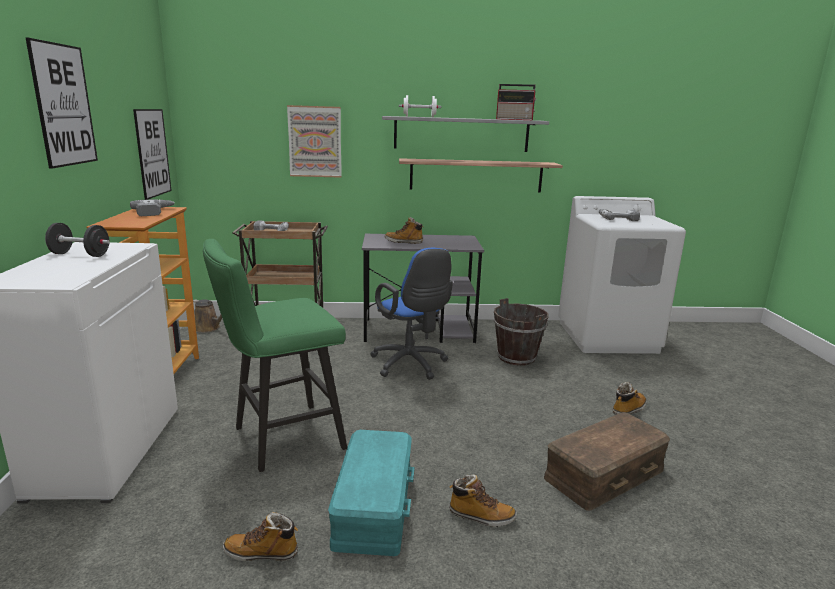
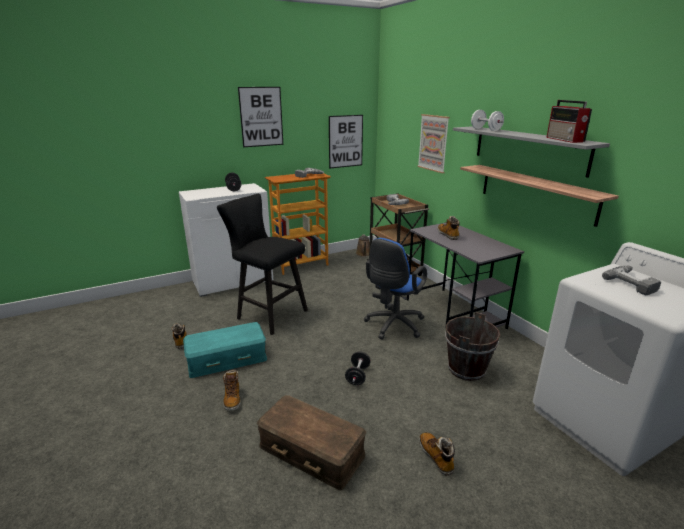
camera: 65 degrees right, 5 degrees up
(281, 439) = (268, 314): green stool -> black stool
(490, 412) = (357, 376): none -> black dumbbell
(628, 409) = (436, 457): boot -> boot turned 135 degrees counterclockwise

